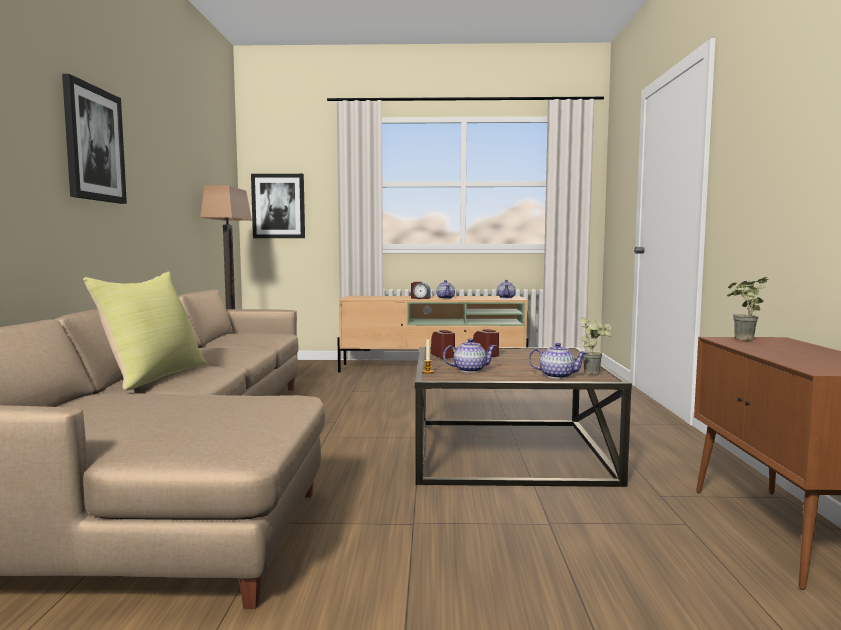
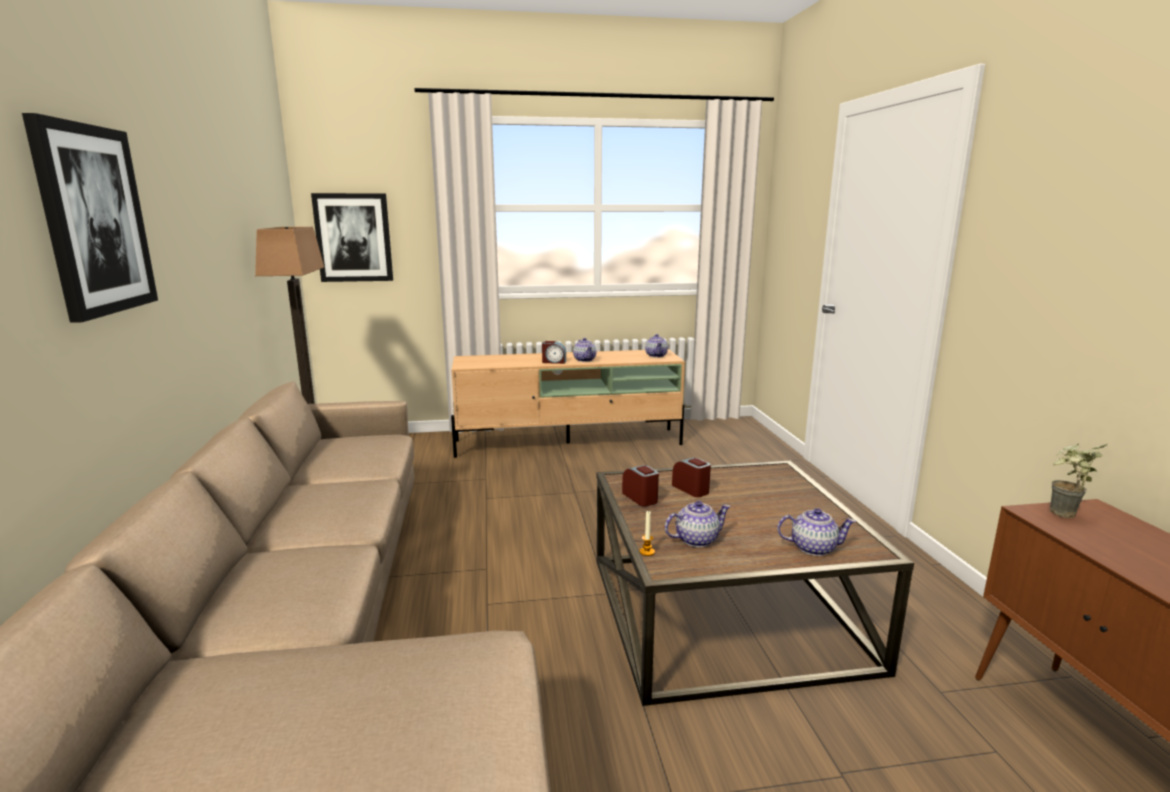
camera: 10 degrees left, 10 degrees up
(154, 376) = (257, 599): yellow pillow -> none
(595, 373) = (852, 535): potted plant -> none

